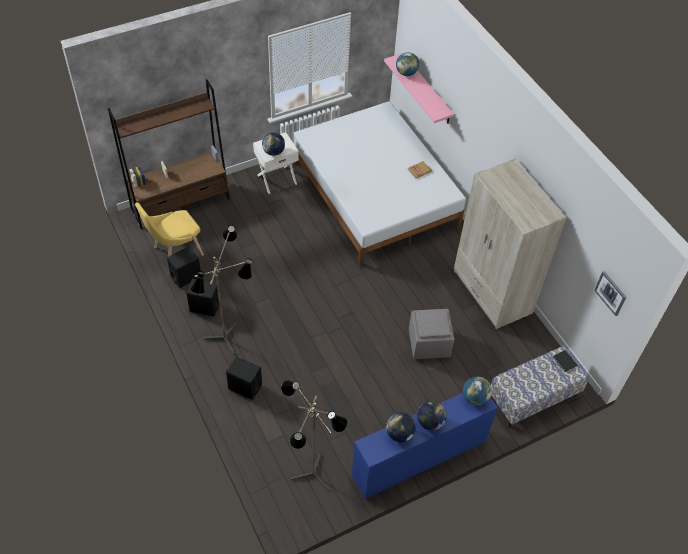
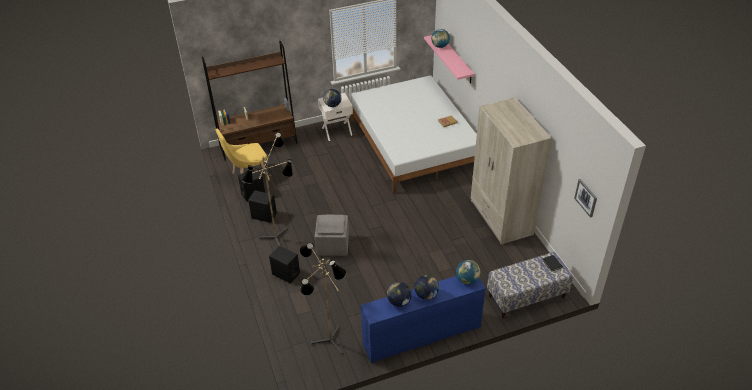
camera: 10 degrees right, 10 degrees down
(429, 344) = (442, 252): grey ottoman -> grey ottoman (333, 245)

